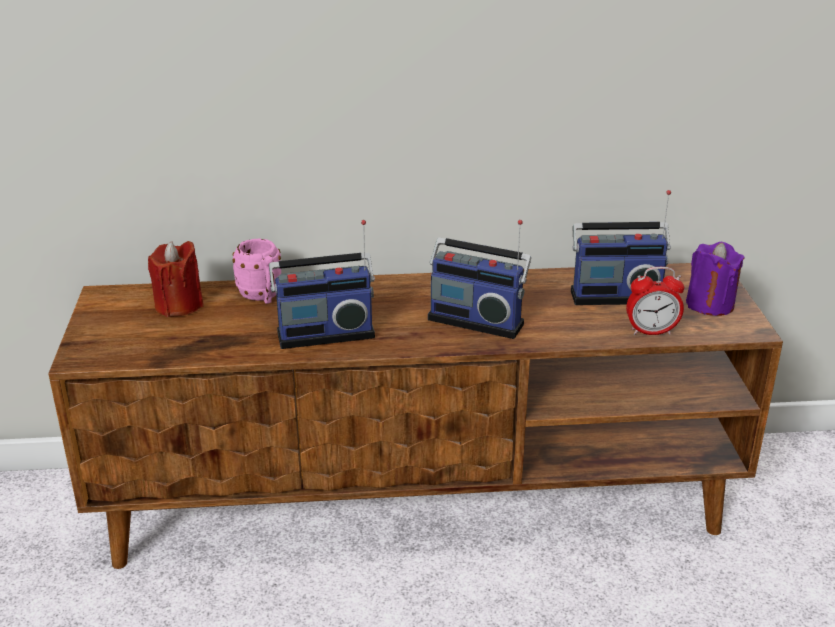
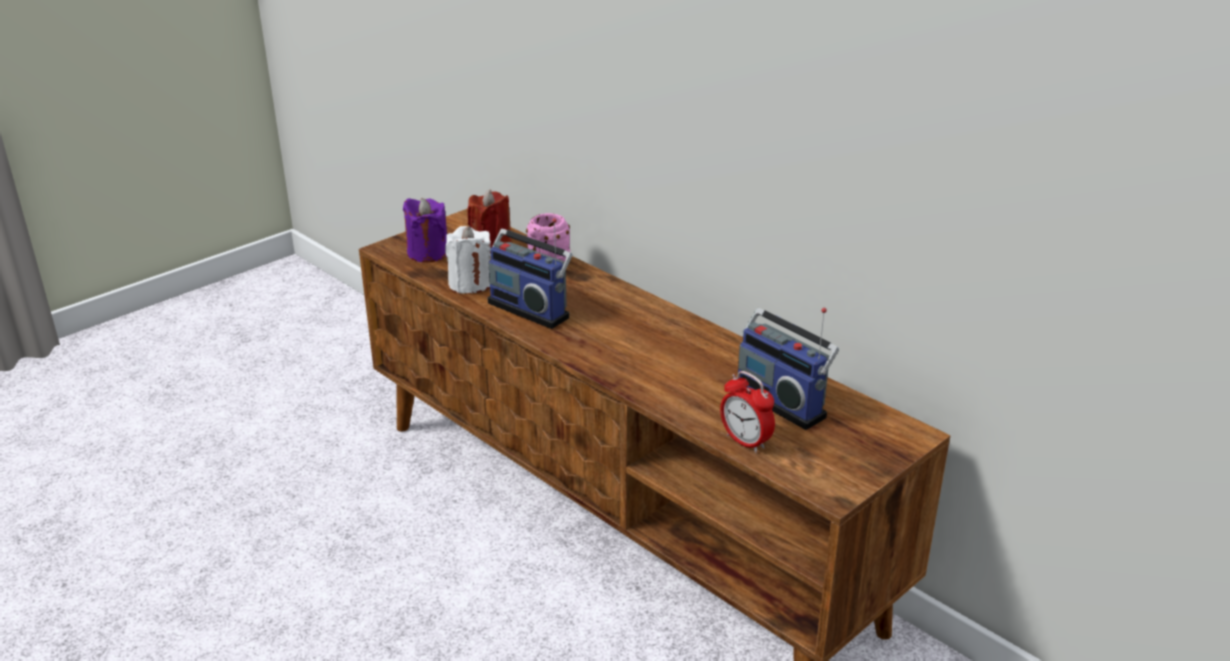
camera: 50 degrees right, 0 degrees up
(231, 343) = (470, 284): none -> white candle
(477, 320) = (640, 357): radio -> none
(710, 304) = (845, 455): purple candle -> purple candle (428, 253)

